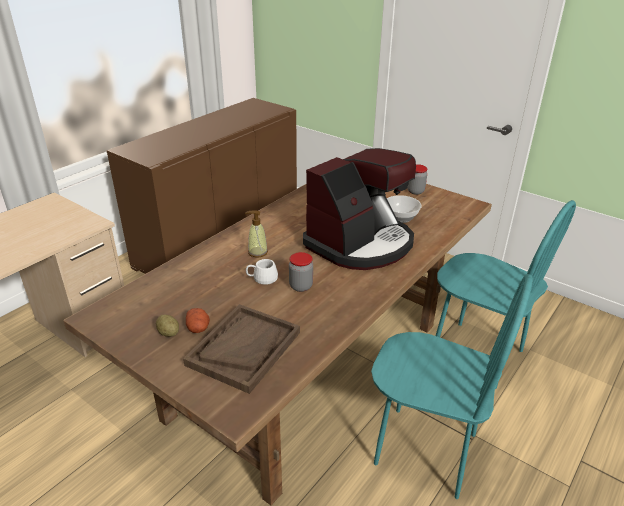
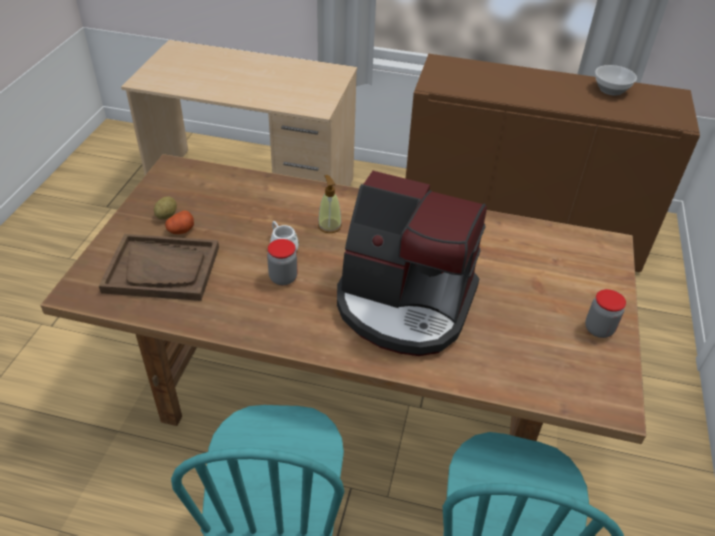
camera: 65 degrees right, 10 degrees up
(400, 218) = (502, 329): bowl -> bowl (610, 90)

